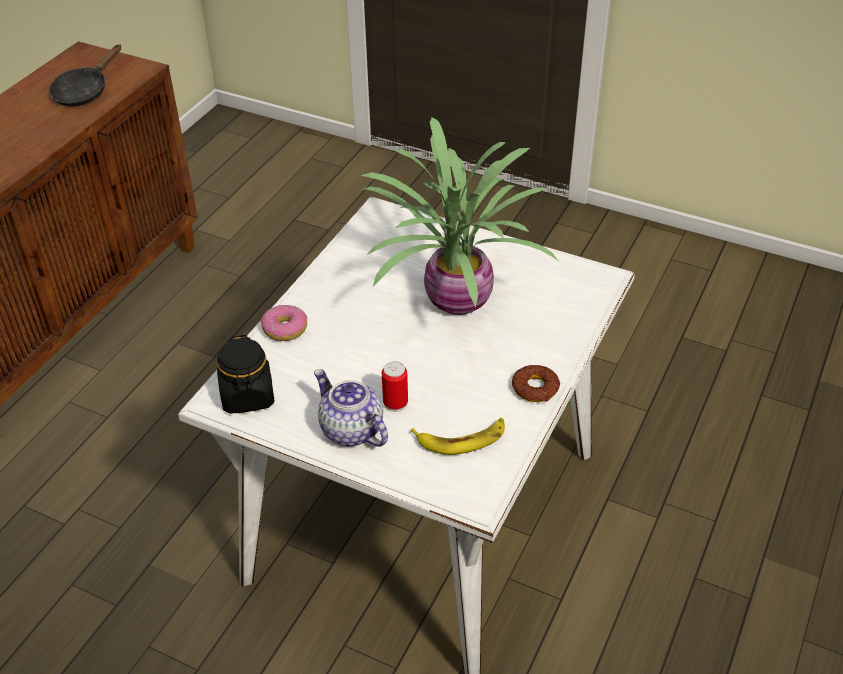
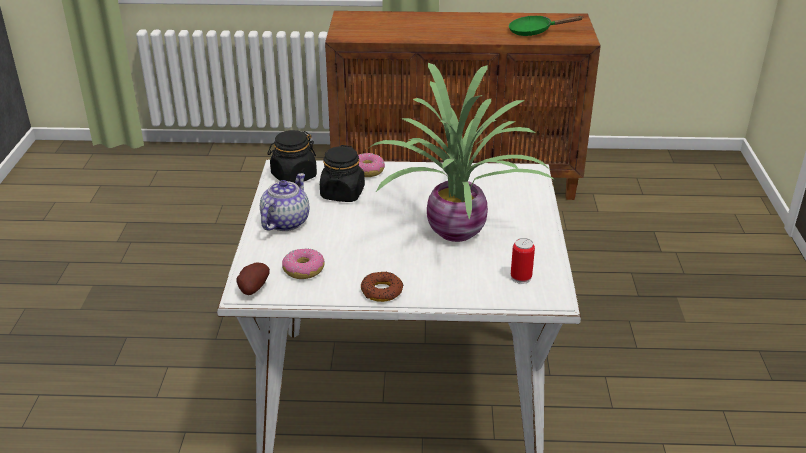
camera: 65 degrees right, 10 degrees down
(84, 91) = (534, 32): black frying pan -> green frying pan
(321, 364) = (342, 193): none -> black jar
(395, 403) = (323, 232): can -> can (521, 277)
(461, 439) = (304, 270): banana -> donut
(476, 493) = (252, 289): none -> potato

